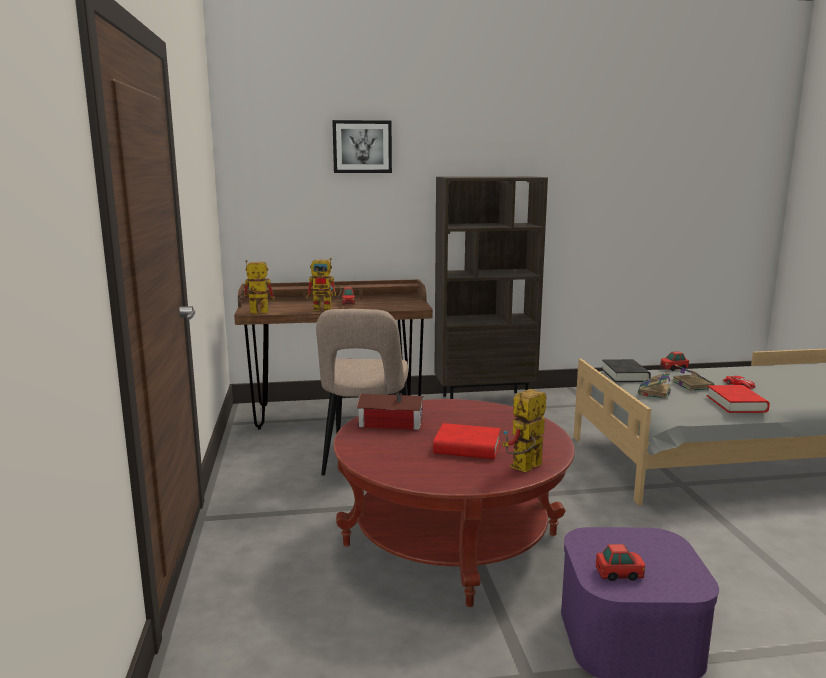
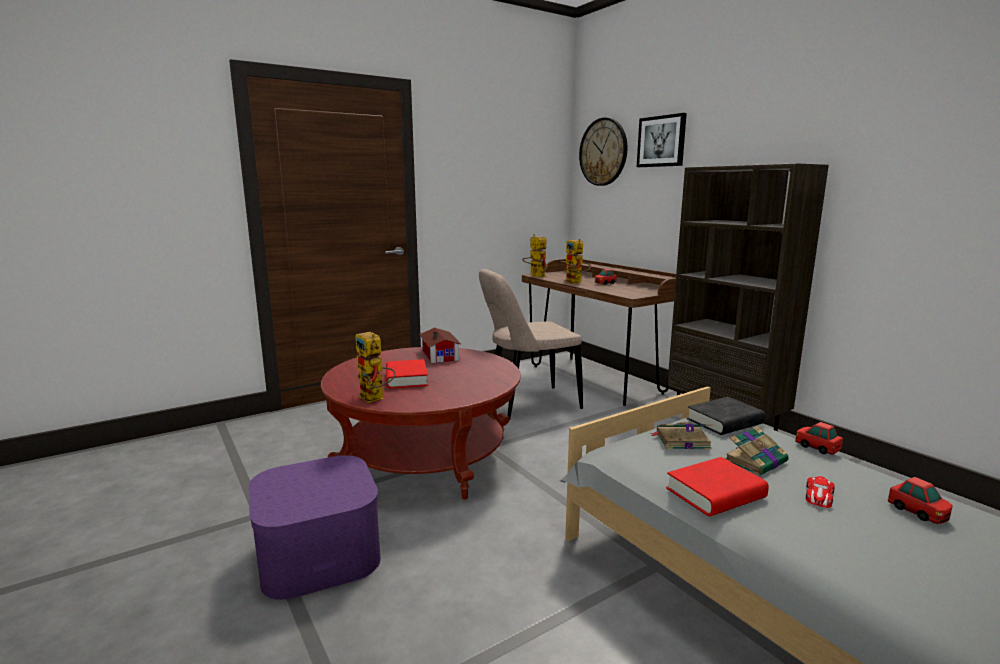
camera: 65 degrees right, 0 degrees up
(274, 153) = (603, 152): none -> wall clock
(524, 469) = (376, 398): toy robot -> toy robot turned 150 degrees counterclockwise
(620, 574) = (289, 481): toy car -> toy car (918, 512)

